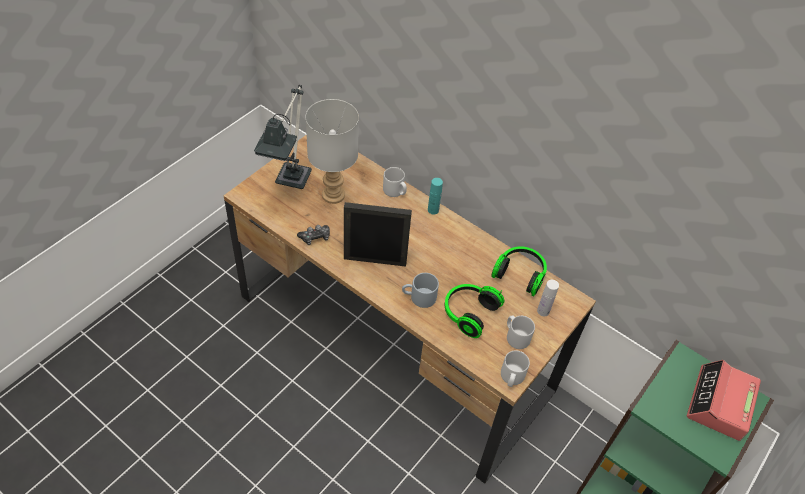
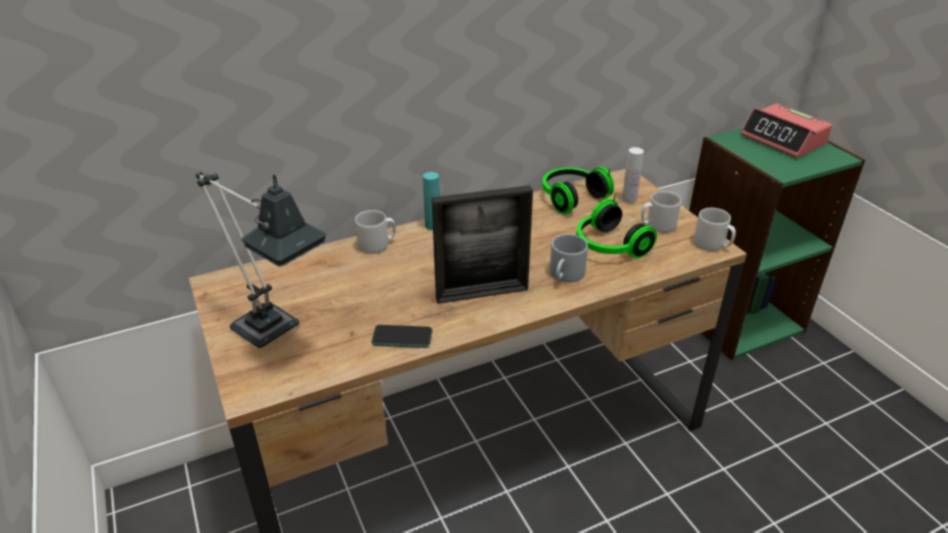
camera: 60 degrees left, 15 degrees down
(315, 237) = (402, 337): game controller -> phone
(333, 194) = (335, 298): grey table lamp -> none
(375, 260) = (482, 294): picture frame -> picture frame turned 135 degrees counterclockwise

